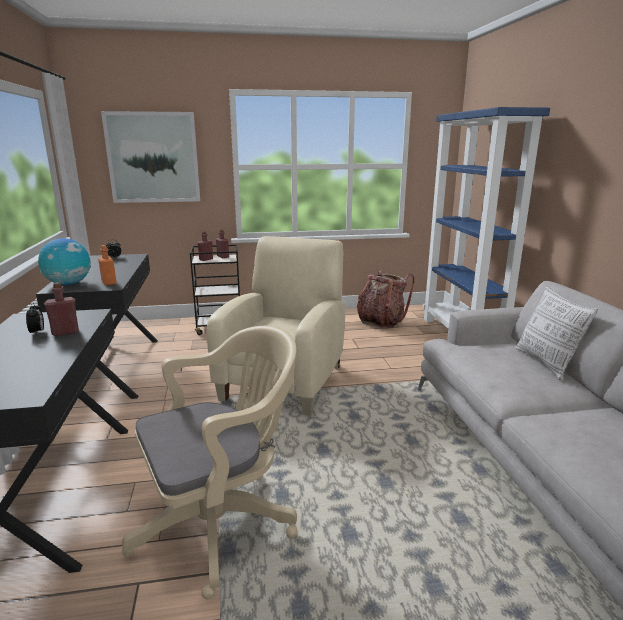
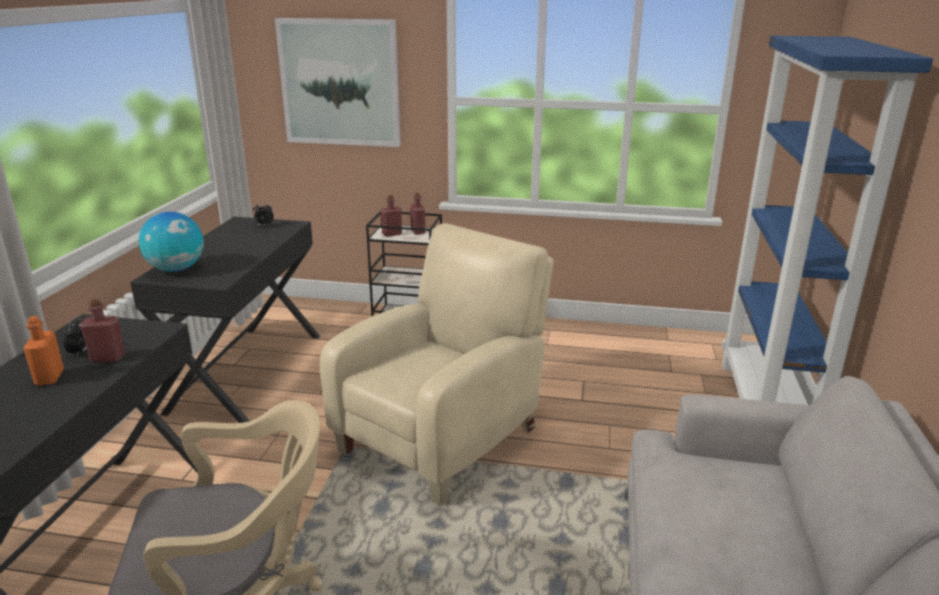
camera: 20 degrees right, 5 degrees up
(109, 283) = (221, 274): orange bottle -> orange bottle (49, 378)
(381, 321) = (649, 356): backpack -> none
(546, 363) = (795, 525): pillow -> none

